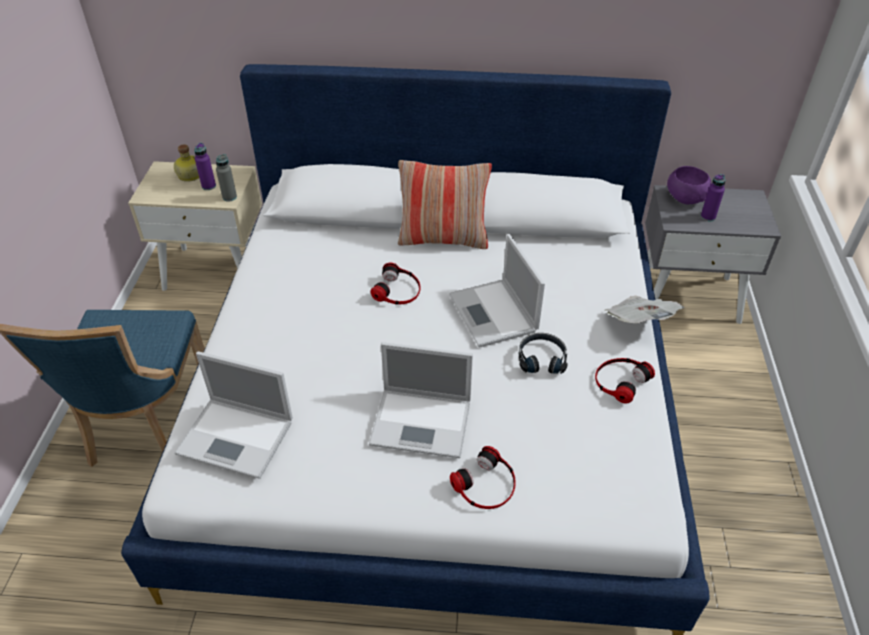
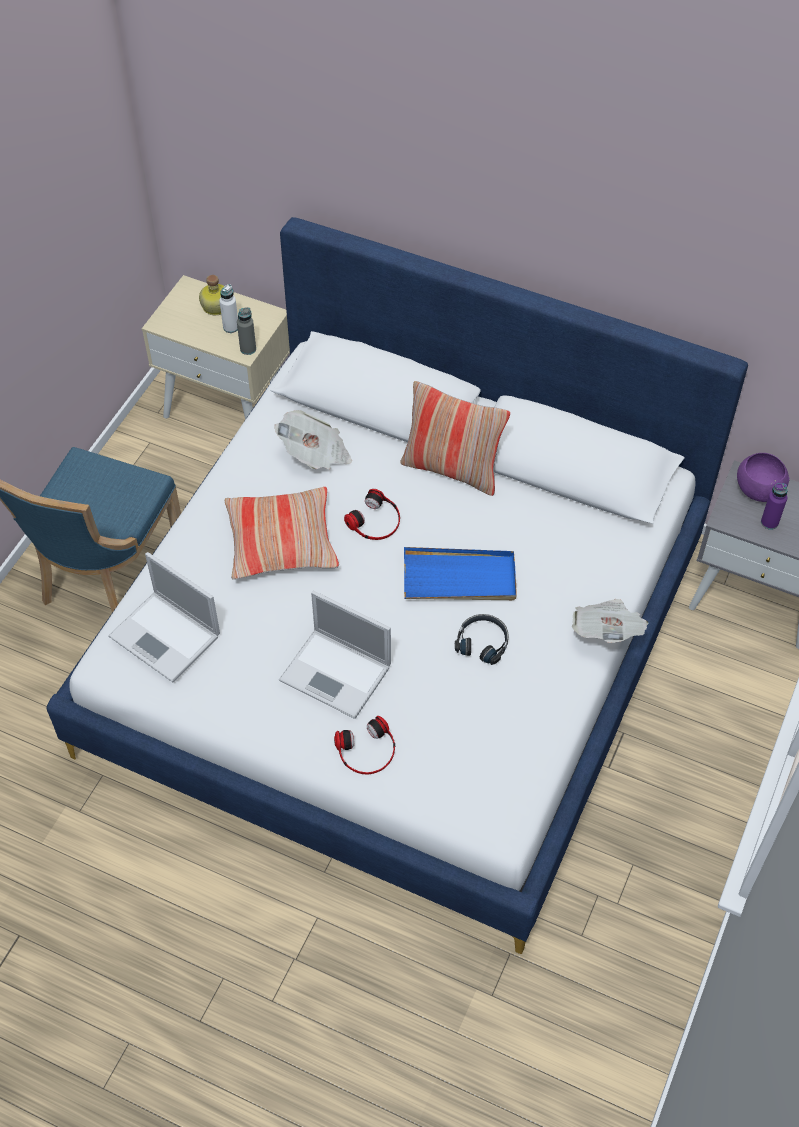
camera: 20 degrees right, 10 degrees up
(209, 186) = (231, 327): purple bottle -> white bottle
(319, 327) = (281, 542): none -> pillow
(321, 255) = (315, 454): none -> newspaper
(494, 314) = (459, 578): laptop -> blue tray
(620, 381) = (548, 689): headphones -> none

